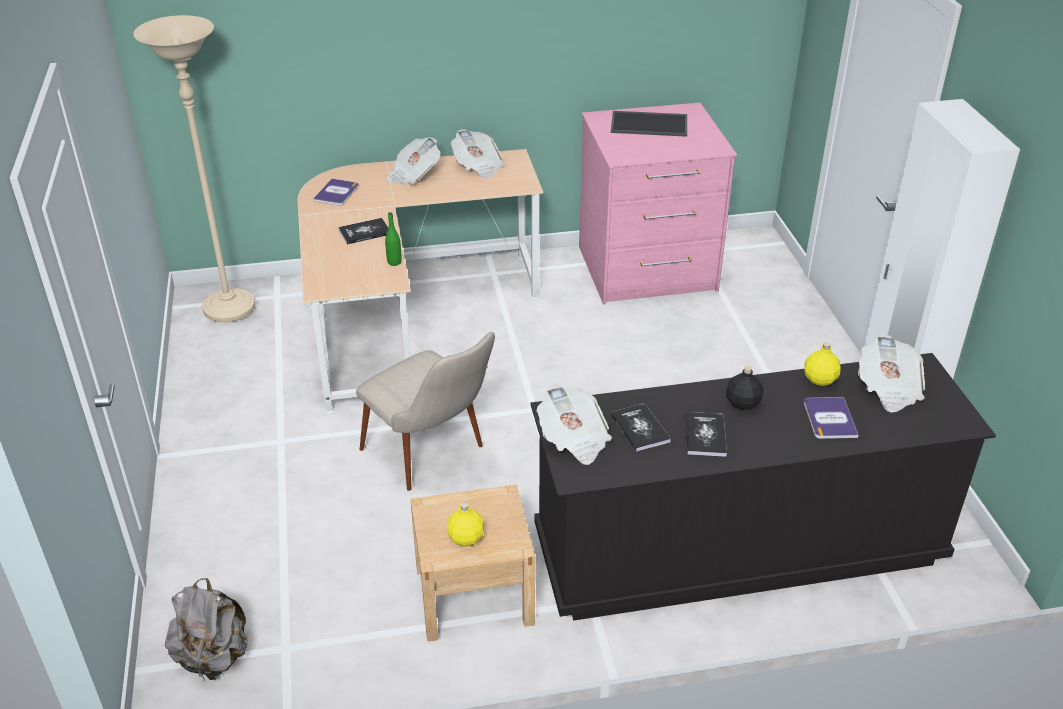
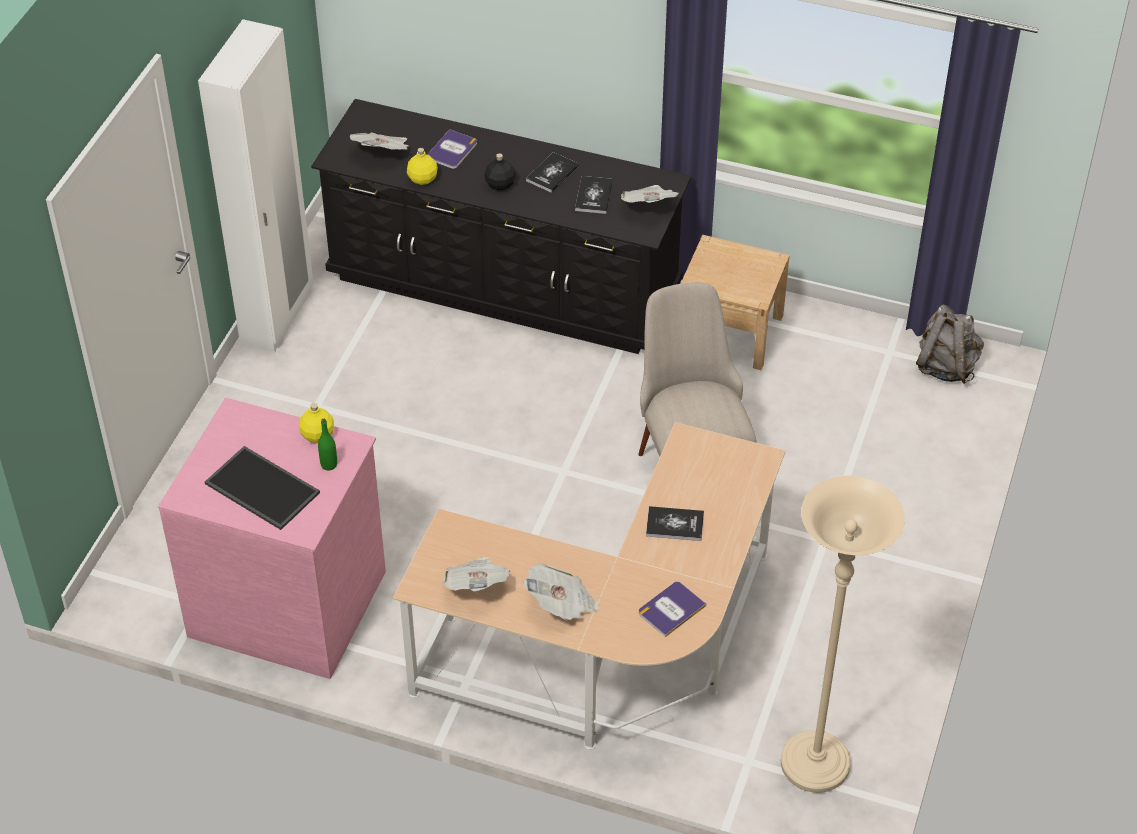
camera: 150 degrees left, 10 degrees up
(394, 262) = (669, 465): green bottle -> green bottle (329, 464)
(465, 538) = (743, 264): yellow bottle -> yellow bottle (318, 435)

